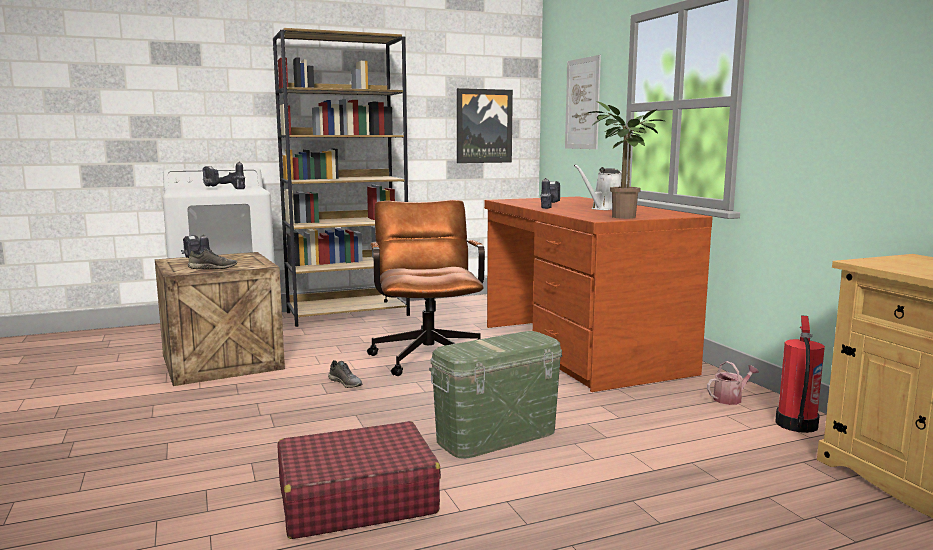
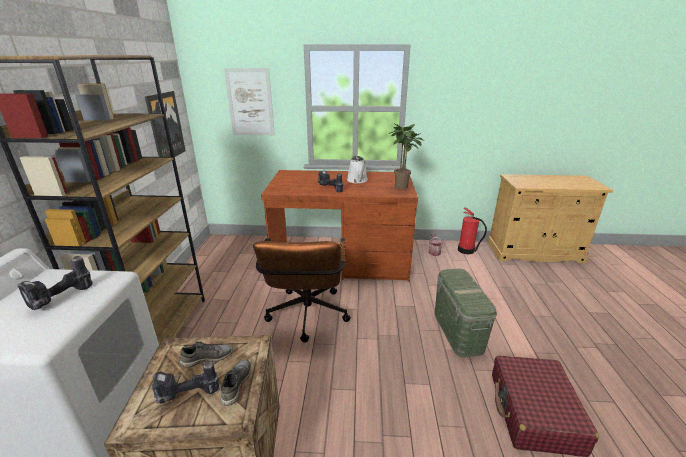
camera: 65 degrees left, 15 degrees up
(346, 383) = (339, 374): grey shoe -> grey shoe (207, 358)
(427, 355) = (307, 318): brown office chair -> brown office chair turned 105 degrees counterclockwise

